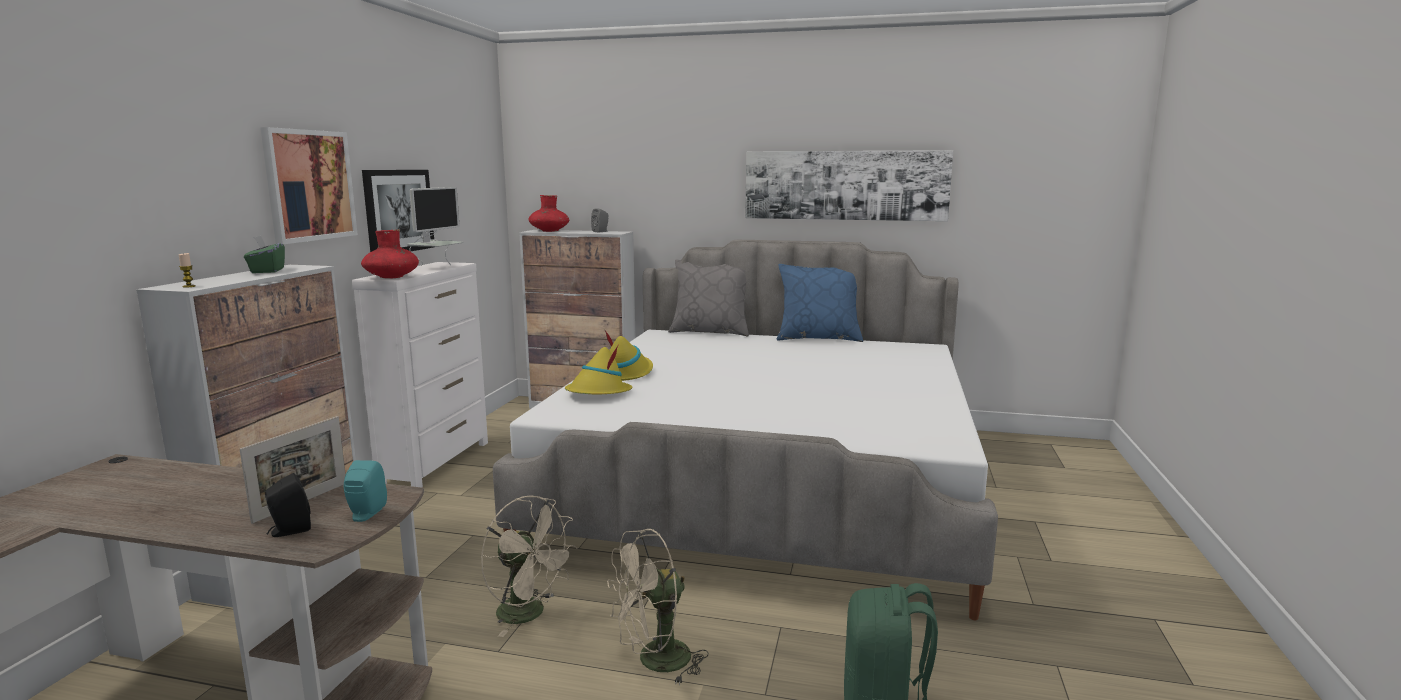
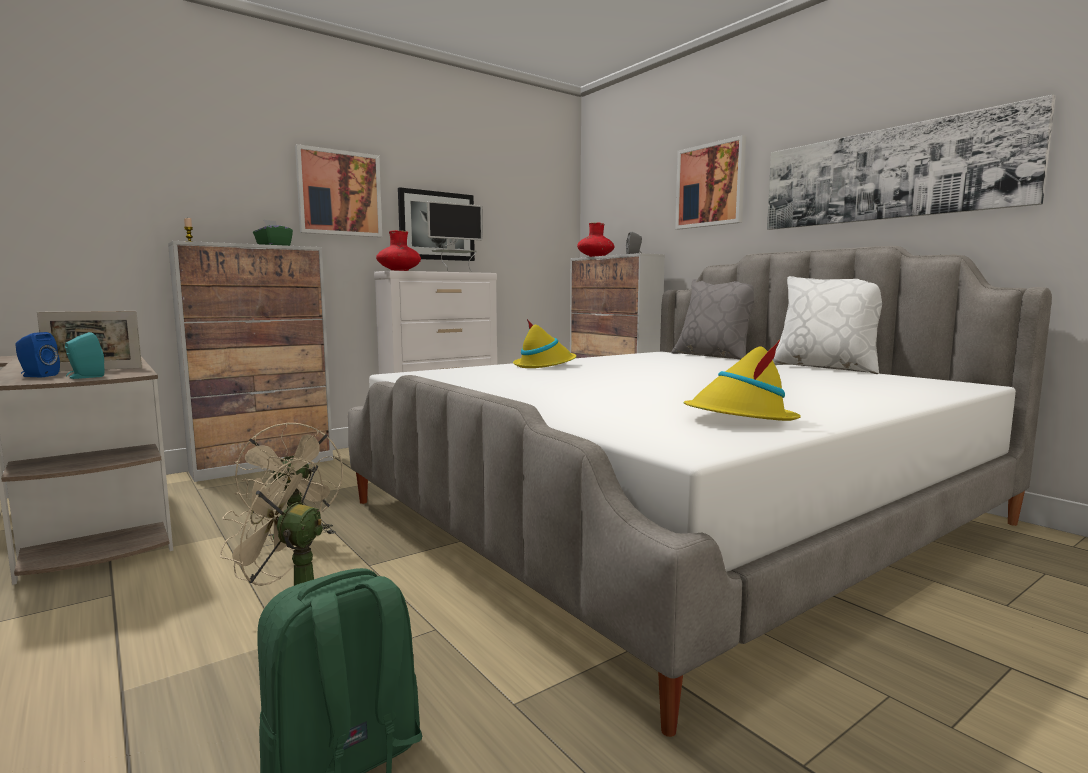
camera: 40 degrees right, 5 degrees down
(289, 531) = (37, 376): black speaker -> blue speaker
(598, 393) = (481, 371): yellow hat -> yellow hat (740, 419)
(681, 170) = (710, 185): none -> picture
(818, 338) = (826, 368): blue pillow -> white pillow

